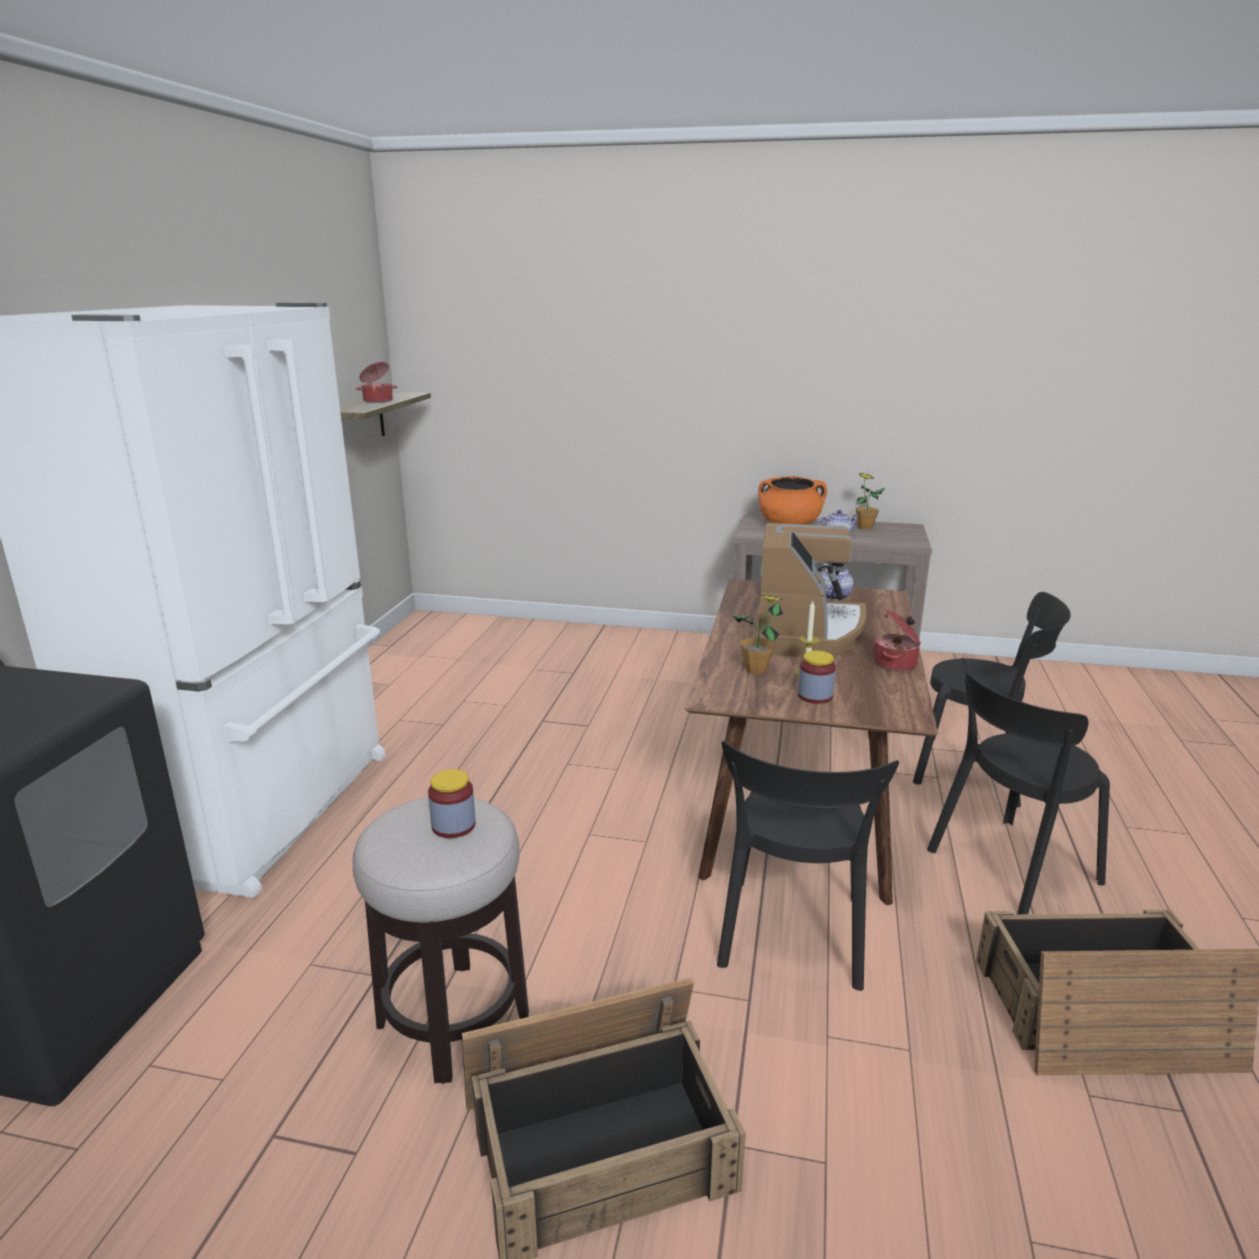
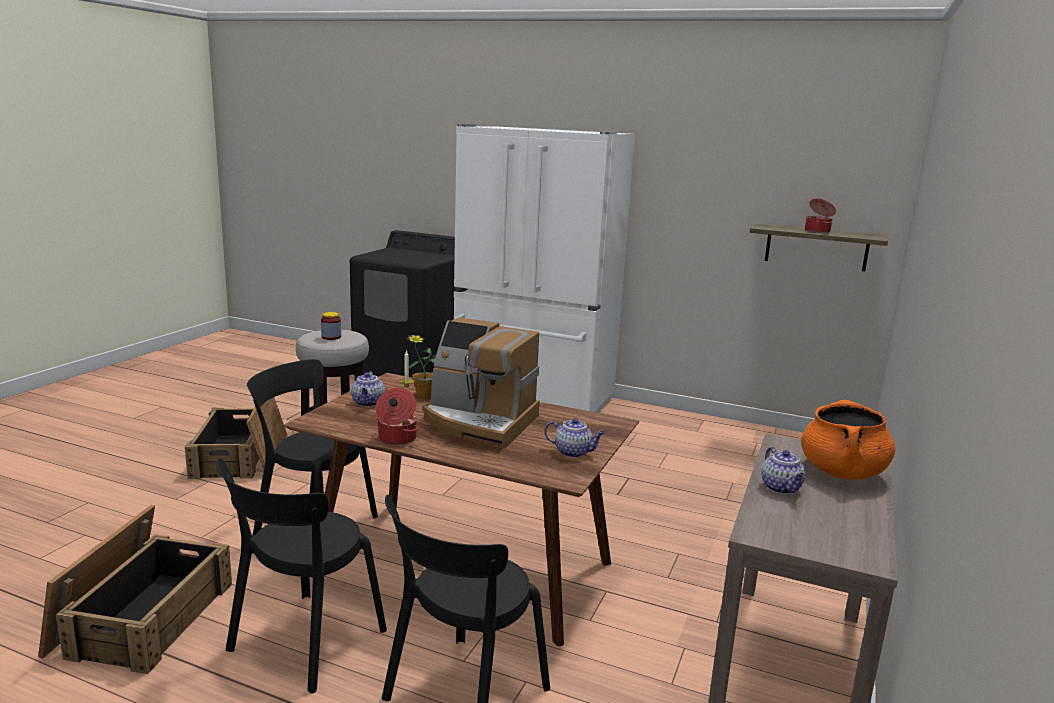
camera: 100 degrees right, 5 degrees down
(815, 696) = (368, 403): jar -> teapot
(865, 527) = (849, 521): potted plant -> none
(1008, 868) = (303, 643): black chair -> black chair turned 135 degrees counterclockwise

